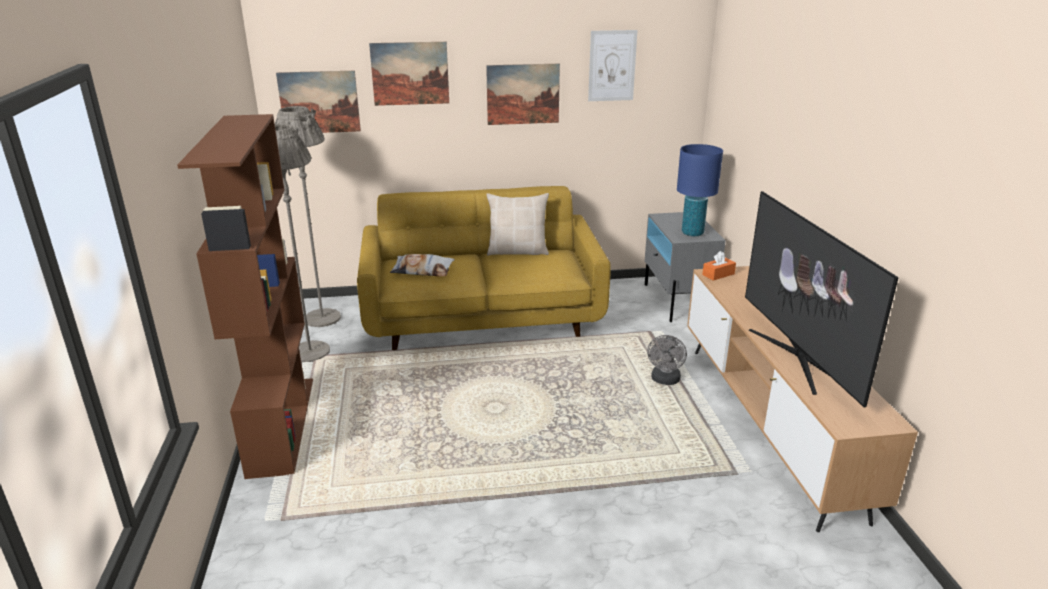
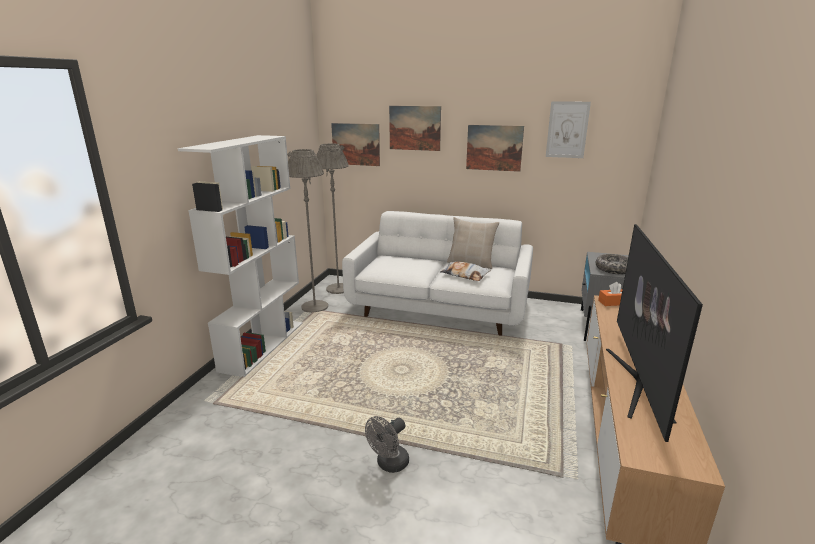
camera: 25 degrees right, 5 degrees down
(281, 424) = (263, 345): brown bookcase -> white bookcase
(422, 270) = (394, 264): pillow -> pillow (465, 275)
(483, 317) = (440, 308): yellow sofa -> white sofa
(665, 380) = (548, 383): grey fan -> grey fan (389, 464)
(692, 233) = (613, 269): blue table lamp -> bowl

